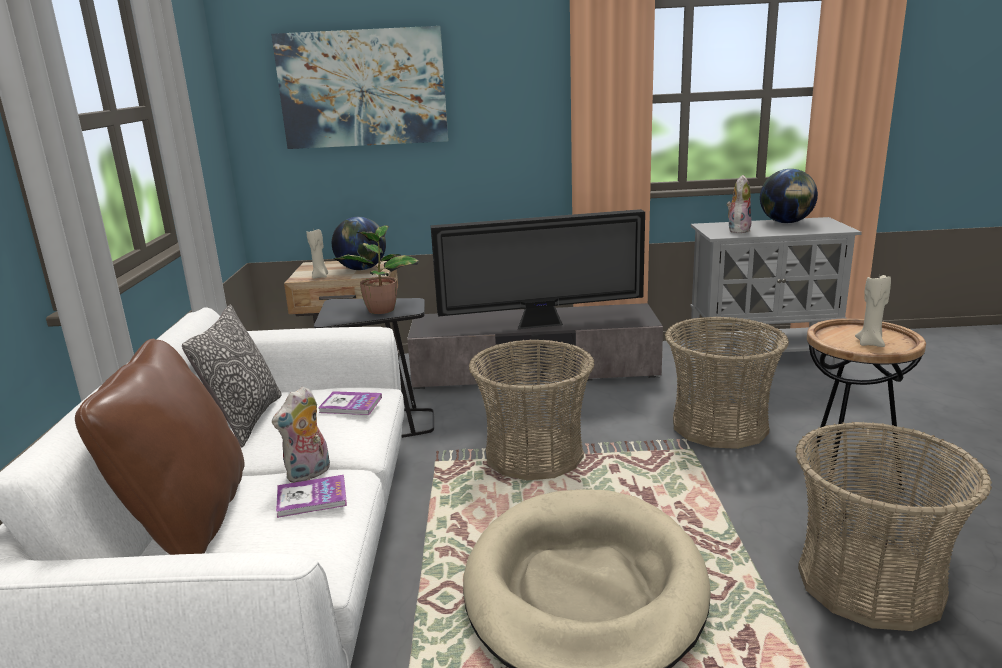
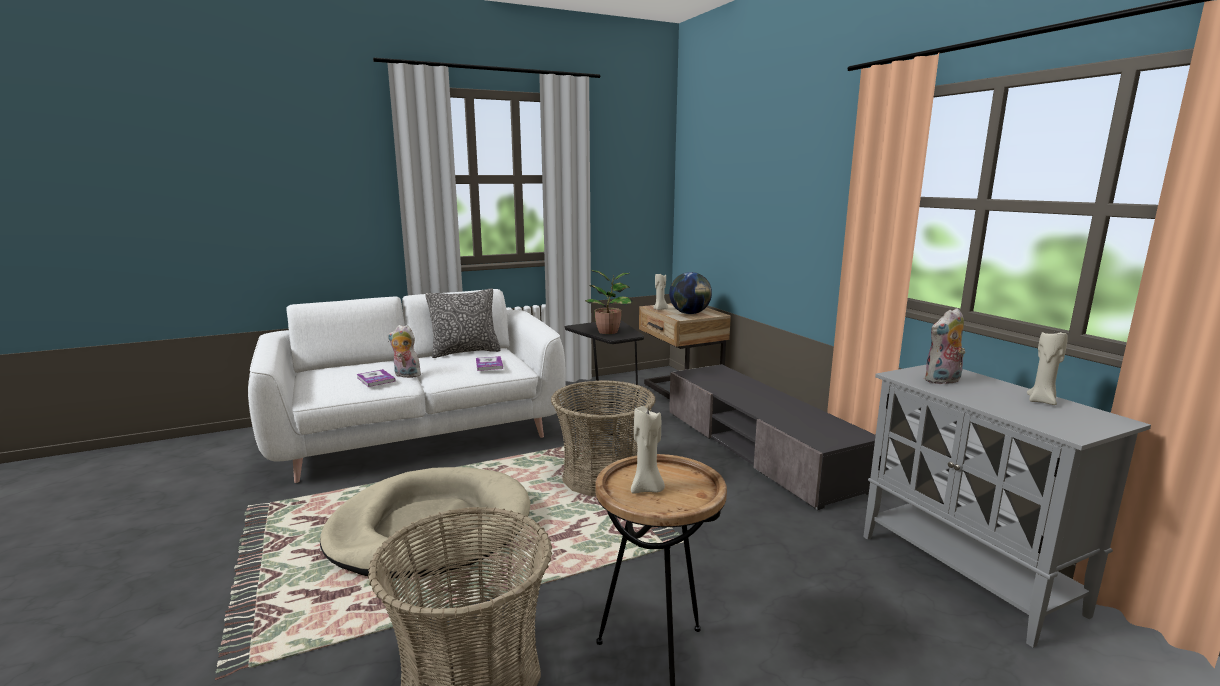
camera: 65 degrees right, 5 degrees down
(188, 520) = (357, 365): brown pillow -> none
(362, 88) = (733, 174): picture -> none
(542, 324) = (754, 405): television -> none
(720, 425) = (734, 559): basket -> none
(737, 230) = (943, 381): plush toy -> plush toy turned 150 degrees clockwise
(786, 222) = (1042, 401): globe -> beige candle

